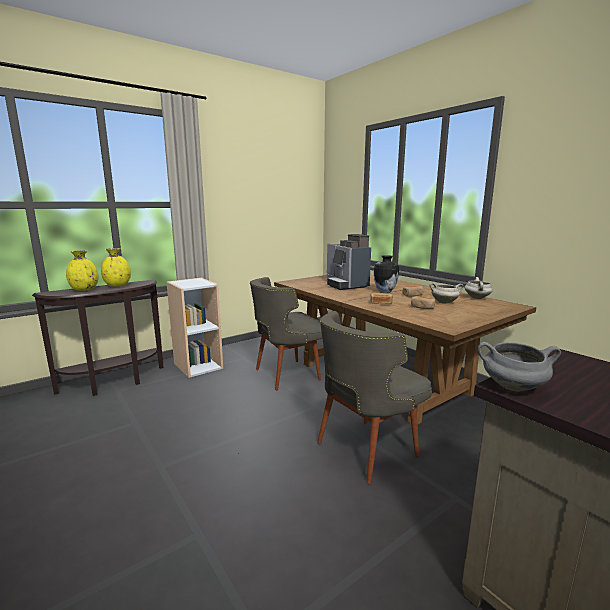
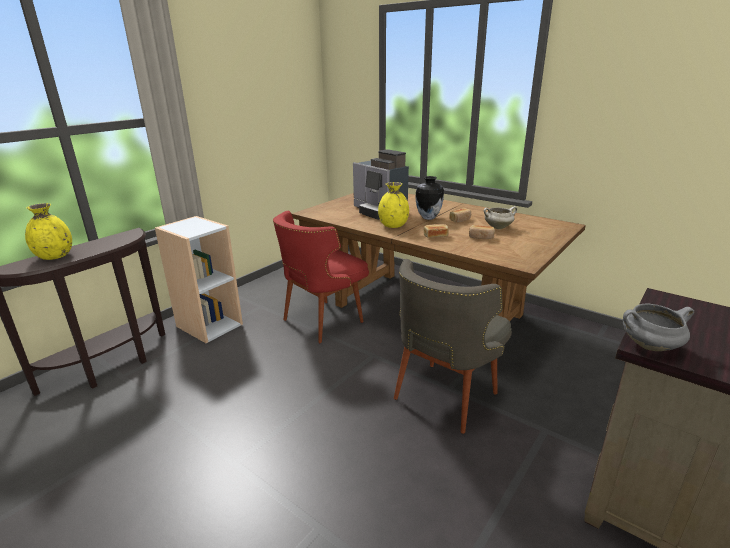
camera: 15 degrees left, 10 degrees up
(118, 285) = (97, 243): yellow vase -> yellow vase (393, 225)
(288, 374) = (323, 321): grey chair -> red chair
(477, 298) = (525, 217): white cooking pot -> none

